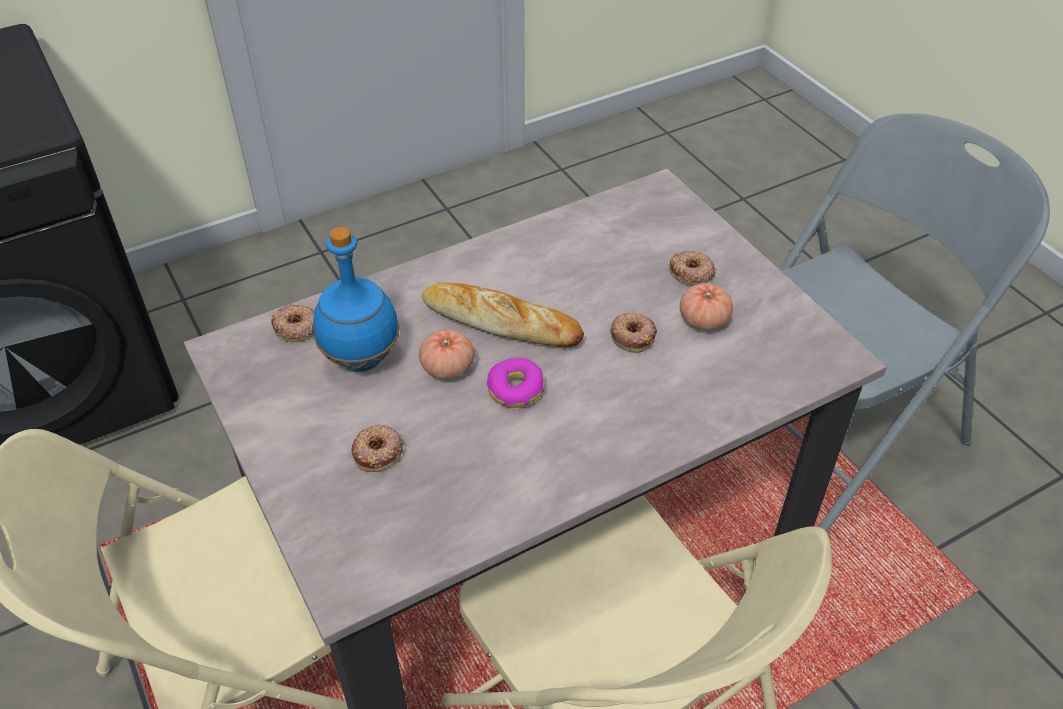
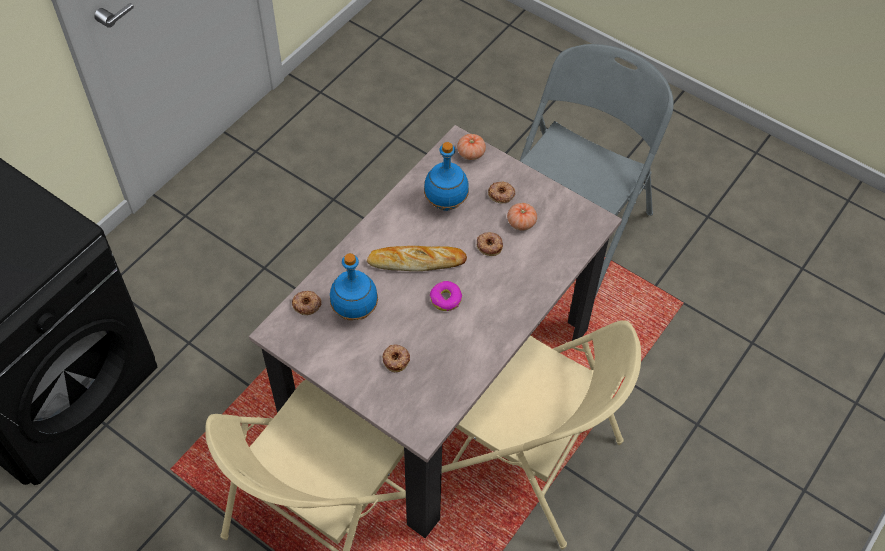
camera: 25 degrees left, 10 degrees up
(447, 367) = (403, 299): tomato -> tomato (471, 153)
(596, 259) = (446, 203): none -> blue bottle

